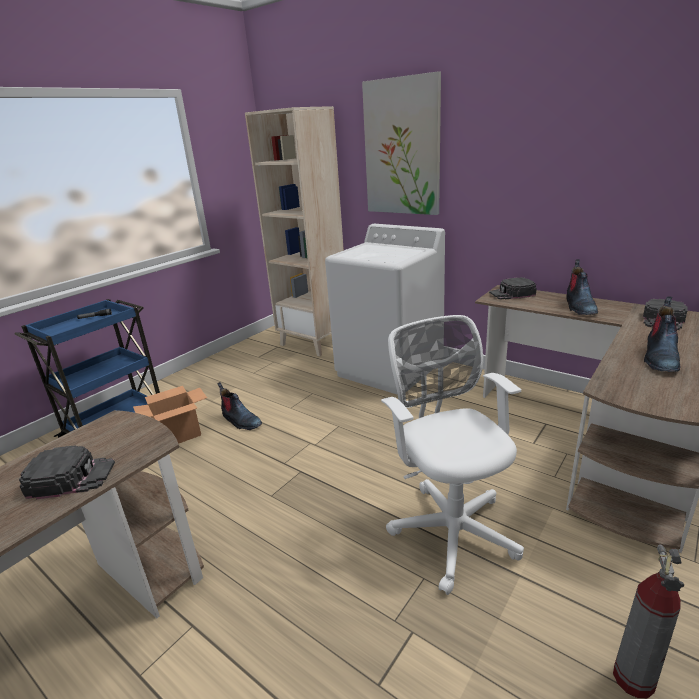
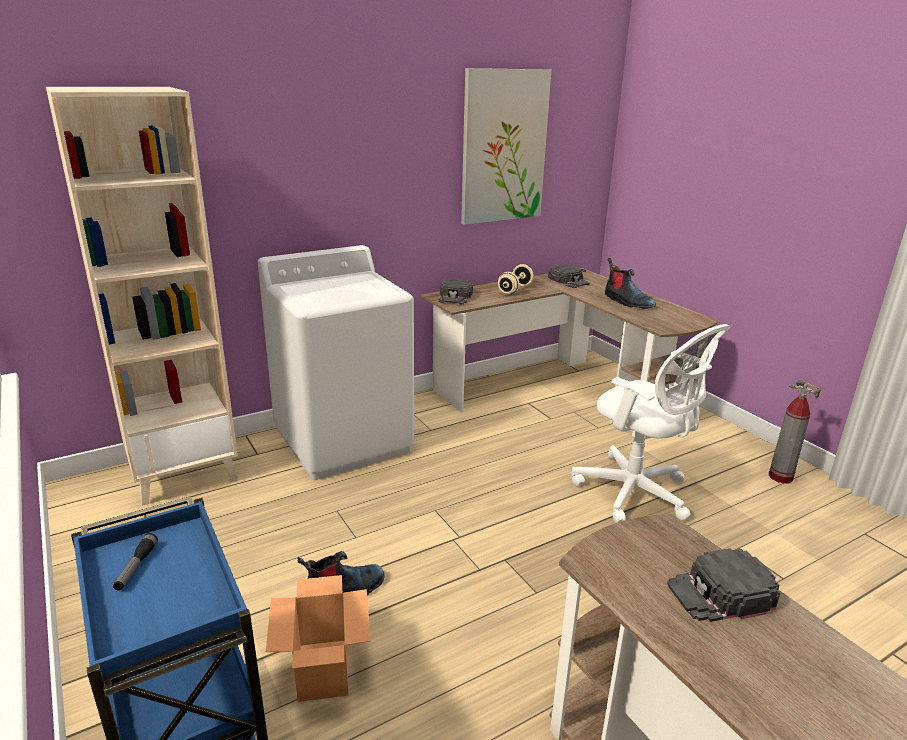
camera: 70 degrees left, 0 degrees up
(71, 477) = (720, 594): black cap -> black cap turned 120 degrees counterclockwise
(402, 148) = (291, 150): picture -> picture (504, 147)
(451, 527) = (636, 493): white office chair -> white office chair turned 135 degrees counterclockwise
(579, 306) = (515, 290): boot -> beige dumbbell

